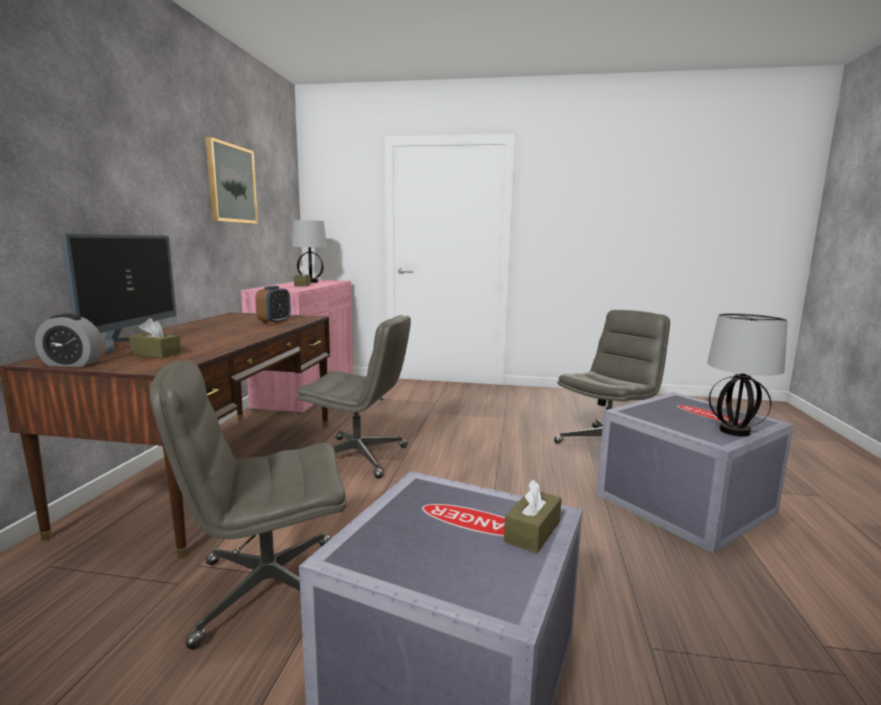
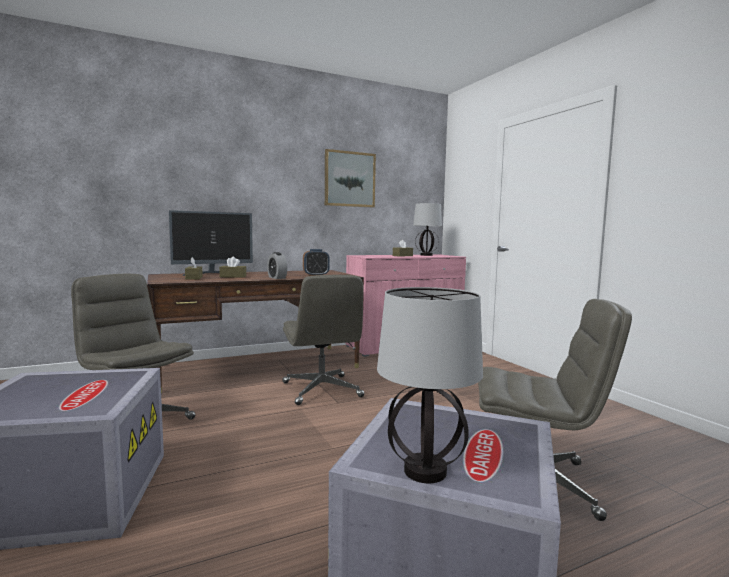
camera: 55 degrees right, 5 degrees down
(72, 364) = (159, 276): alarm clock -> alarm clock (277, 278)
(532, 532) = (67, 410): brown tissue box -> brown tissue box (233, 276)

